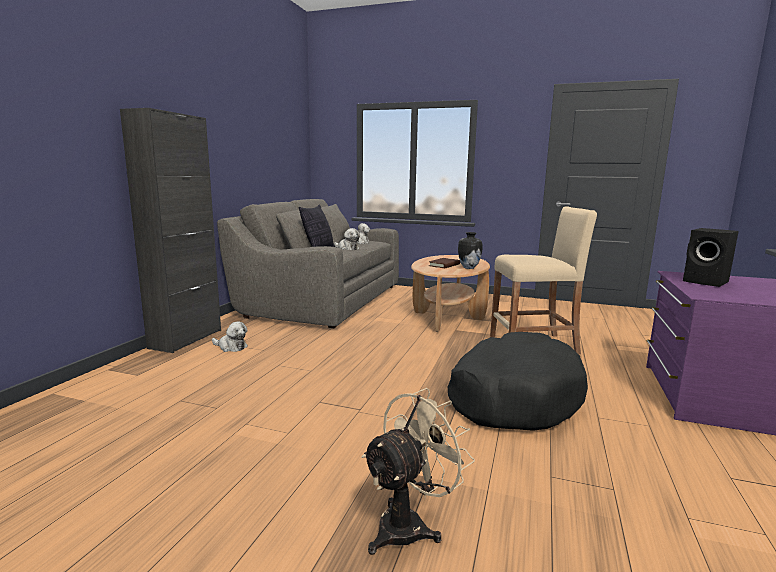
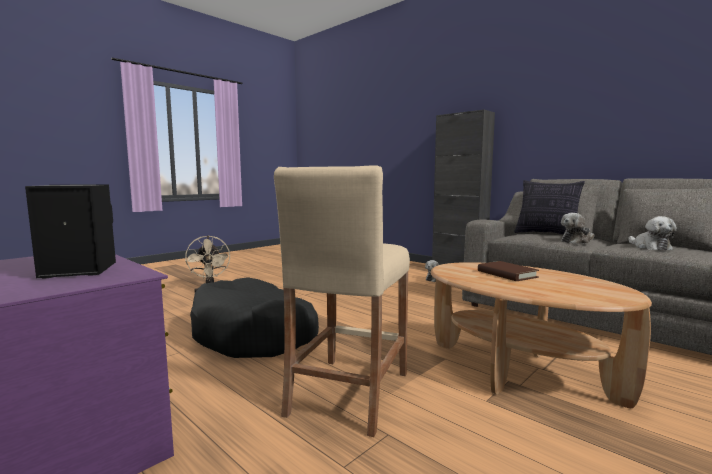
camera: 115 degrees right, 5 degrees down
(468, 268) = (481, 280): vase -> none

